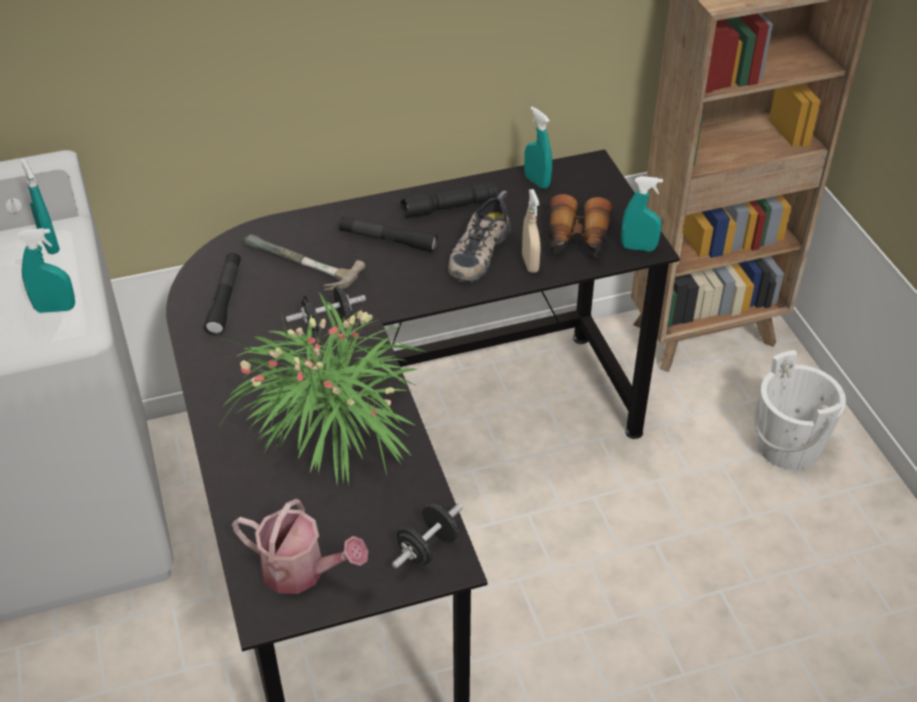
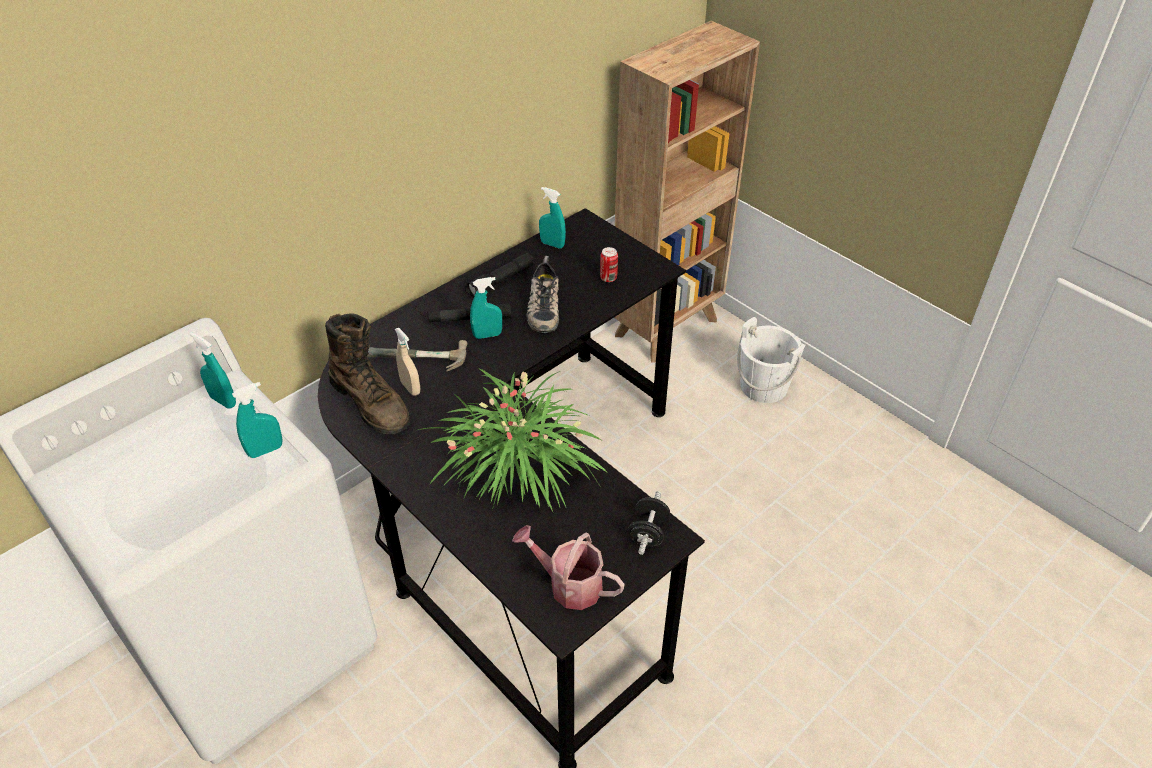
camera: 25 degrees left, 0 degrees up
(225, 299) = (371, 403): black flashlight -> brown boot
(302, 571) = (569, 584): watering can -> watering can turned 150 degrees counterclockwise
(327, 322) = (465, 394): black dumbbell -> none
(530, 263) = (586, 305): beige spray bottle -> beige spray bottle (410, 388)
(577, 240) = (608, 278): binoculars -> can
(638, 247) = (654, 271): turquoise spray bottle -> turquoise spray bottle (487, 335)

